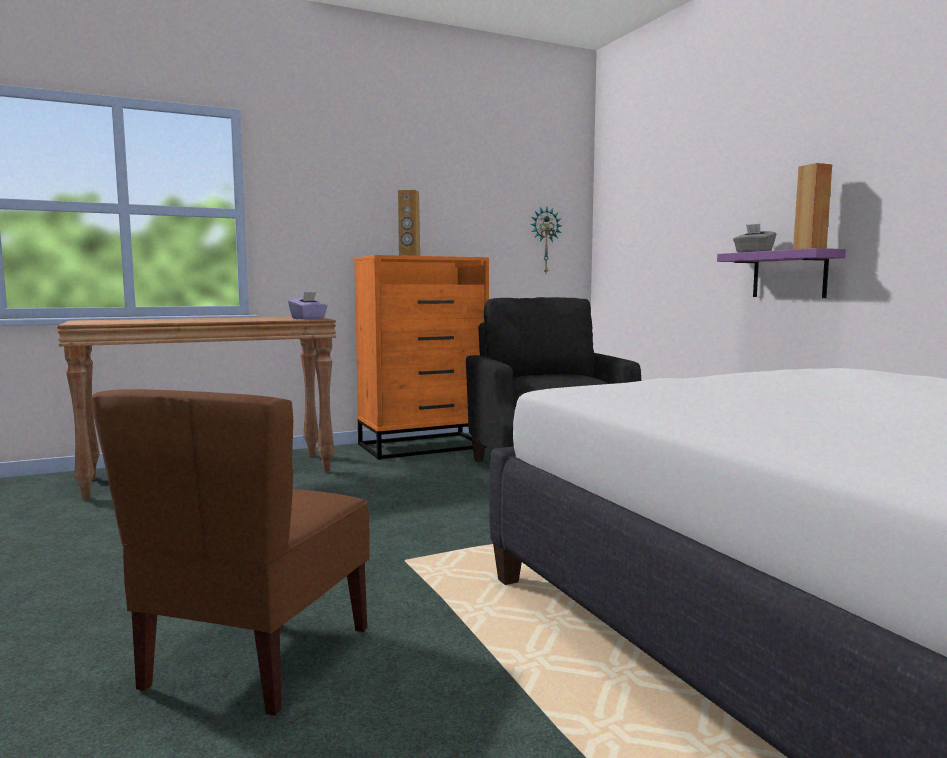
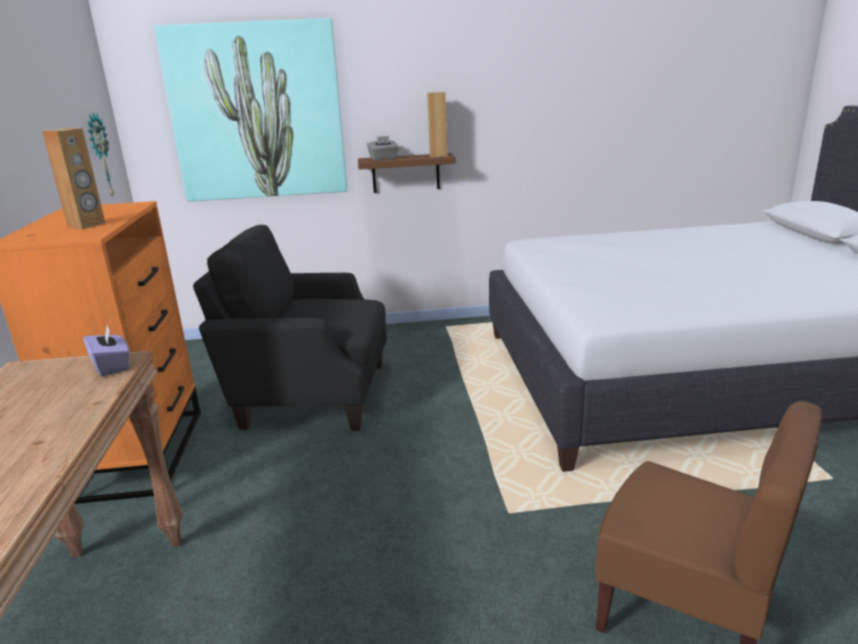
camera: 70 degrees left, 15 degrees up
(671, 207) = (257, 112): none -> picture
(789, 274) = (405, 173): purple shelf -> brown shelf

